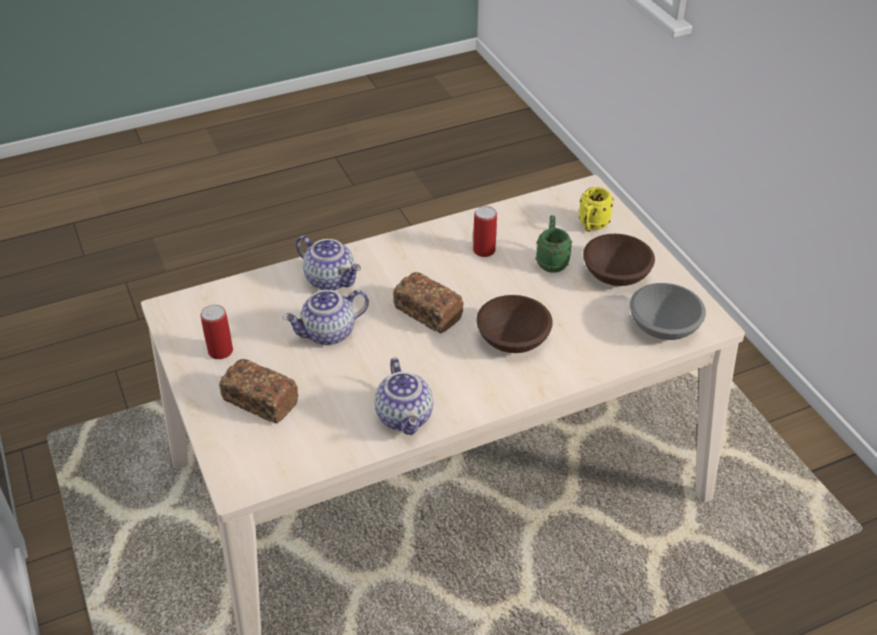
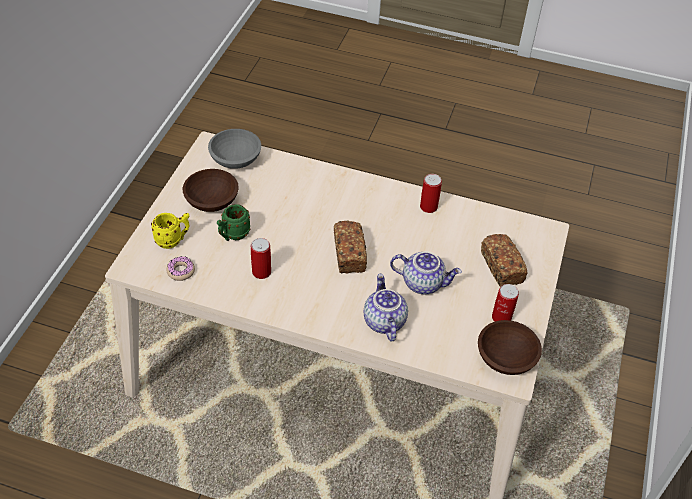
camera: 140 degrees left, 5 degrees up
(406, 417) = (428, 207): teapot -> can
(514, 339) = (321, 206): brown bowl -> brown bowl (505, 357)
(547, 210) = (181, 271): none -> donut

